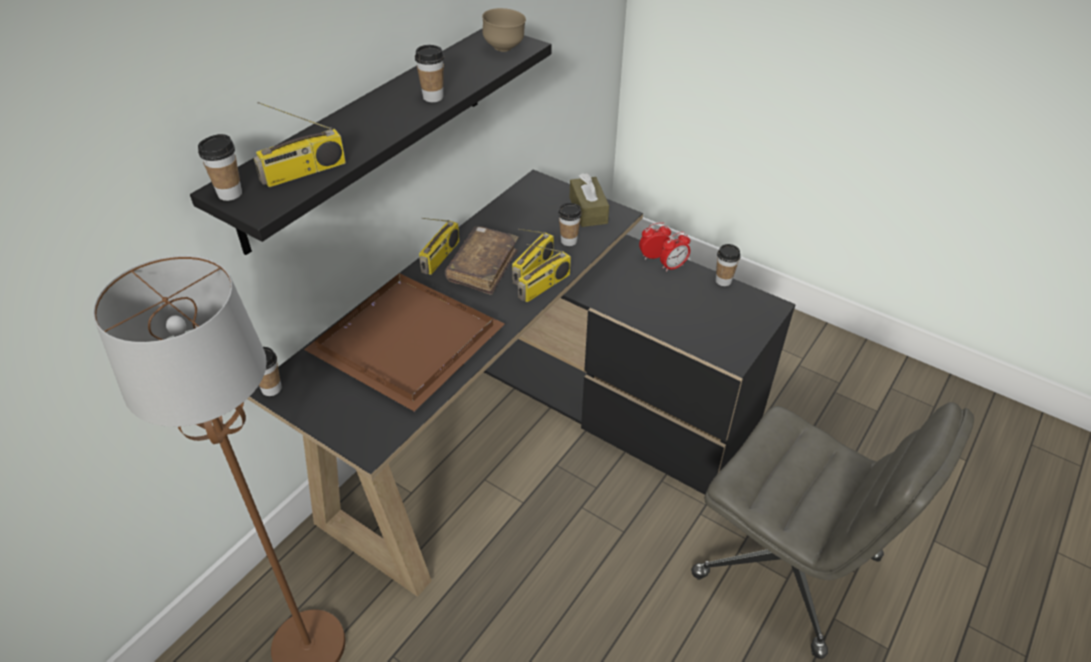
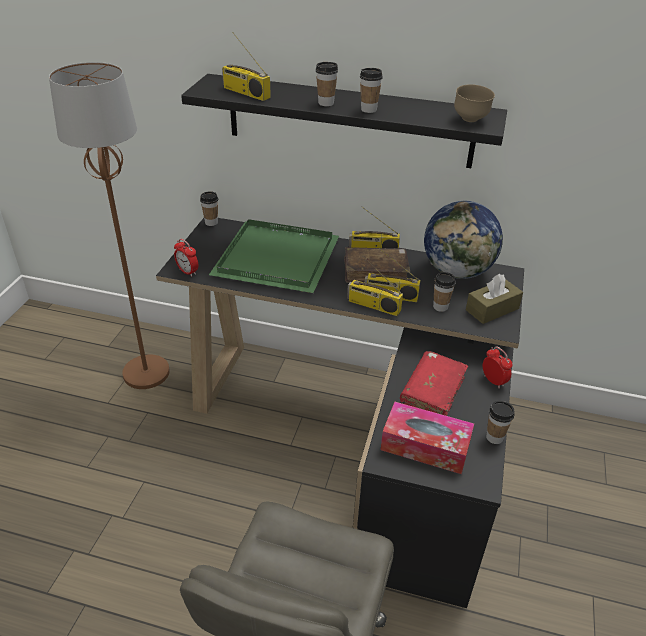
camera: 70 degrees right, 5 degrees down
(230, 194) = (212, 81): cup -> cup (326, 103)
(406, 338) = (279, 258): brown tray -> green tray
(515, 211) = (457, 271): none -> globe
(654, 299) = (432, 392): none -> red book
(673, 266) = (489, 397): alarm clock -> alarm clock (187, 272)
(722, 326) = (425, 446): none -> tissue box

